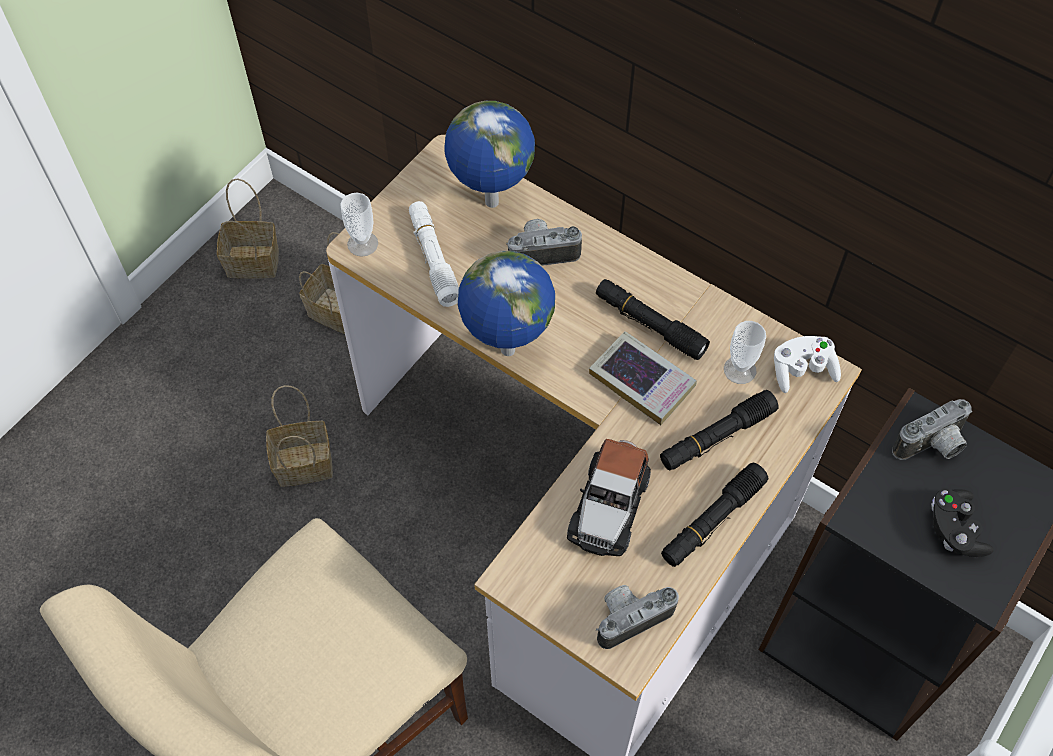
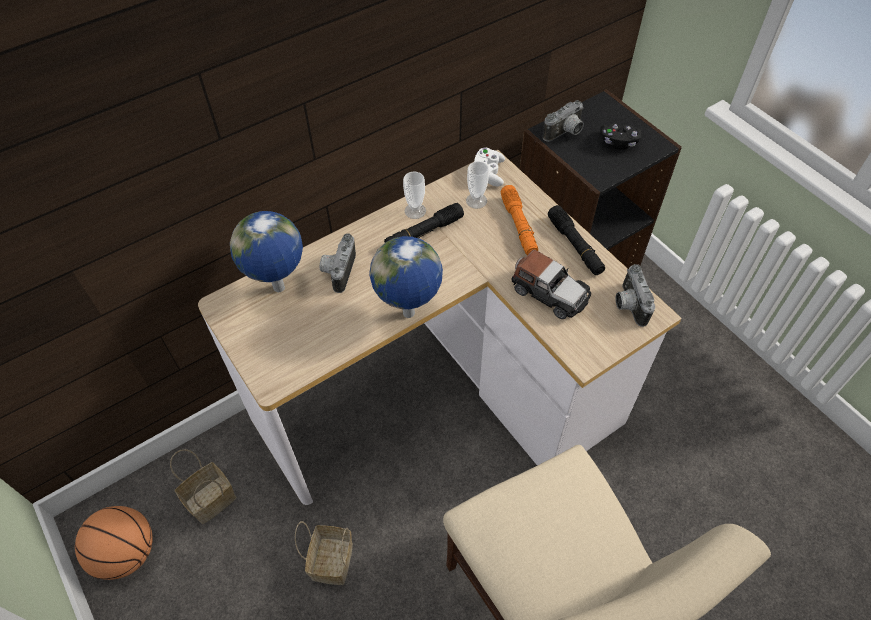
camera: 70 degrees left, 5 degrees down
(255, 261) = (126, 553): basket -> basketball
(362, 244) = (271, 379): cup -> cup (415, 211)
(434, 259) = (310, 336): white flashlight -> none
(642, 381) = (465, 249): book -> none
(716, 437) = (518, 226): black flashlight -> orange flashlight
(932, 447) = (565, 133): camera -> camera turned 60 degrees clockwise

